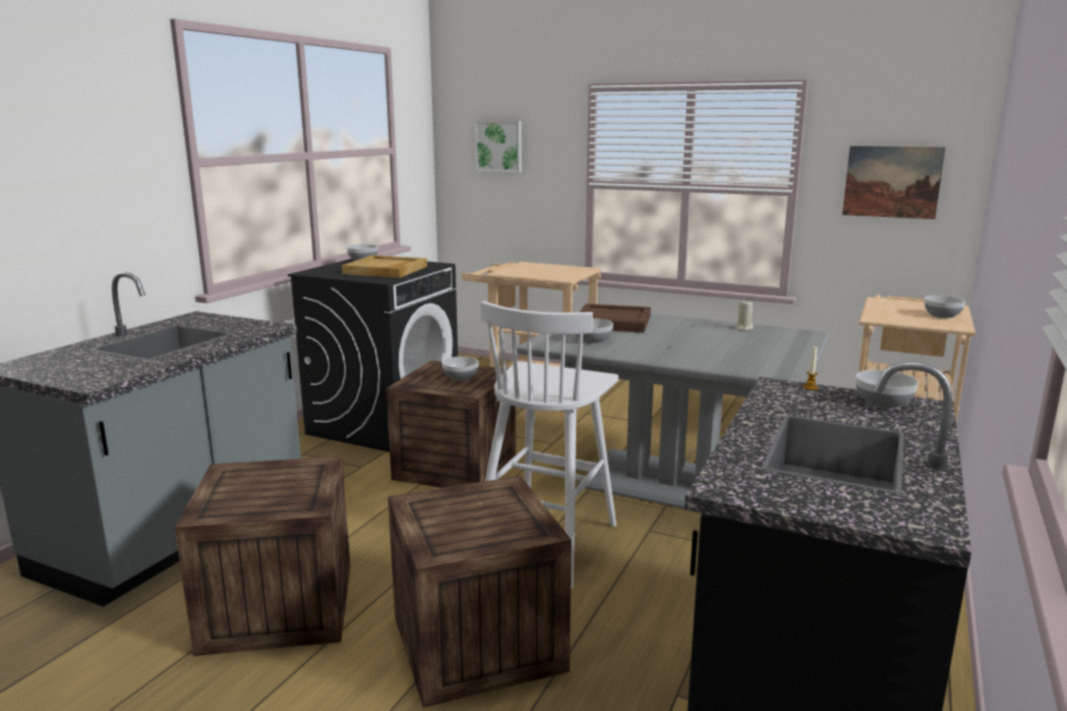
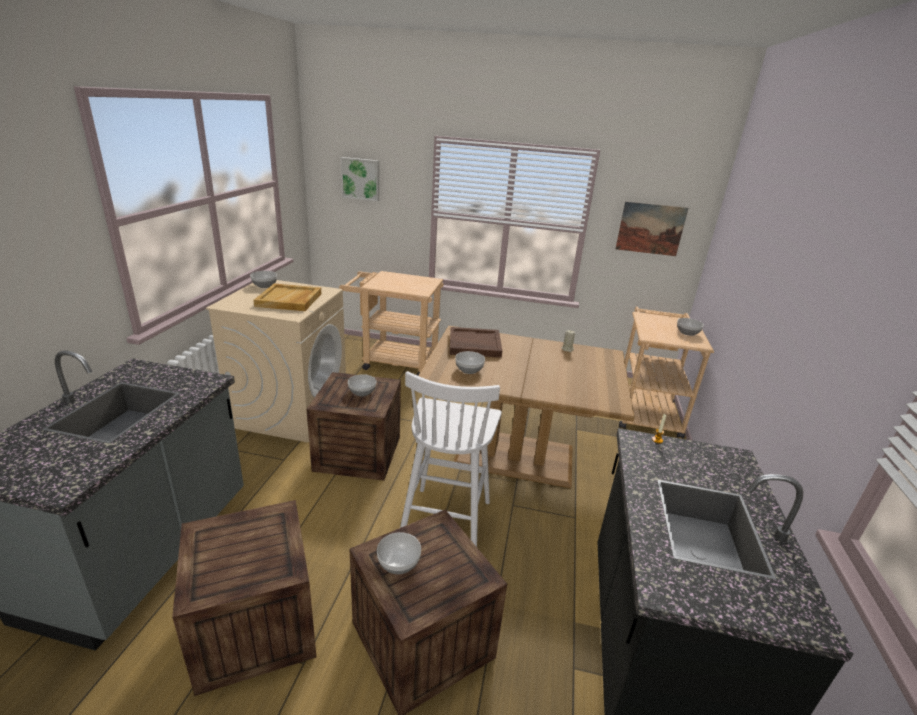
camera: 15 degrees left, 10 degrees up
(385, 423) = (291, 410): black washing machine -> beige washing machine
(670, 484) = (514, 457): grey dining table -> brown dining table
(884, 403) = (712, 457): bowl -> bowl (399, 563)

